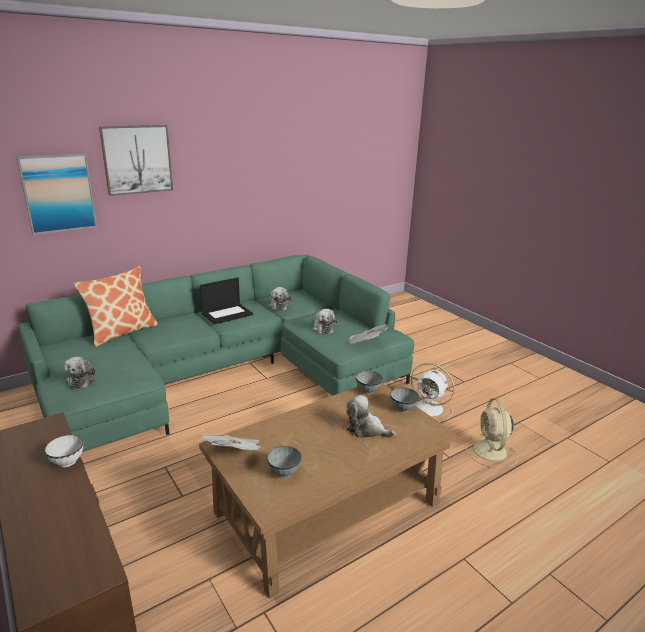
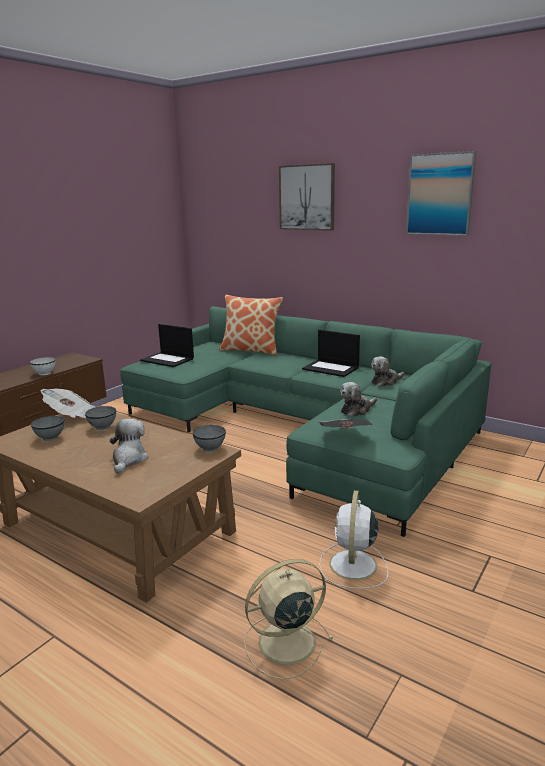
camera: 70 degrees right, 5 degrees down
(58, 193) = (249, 223): picture -> picture (440, 194)
(82, 379) = (168, 360): plush toy -> laptop
(402, 408) = (182, 472): grey bowl -> grey bowl (103, 427)

